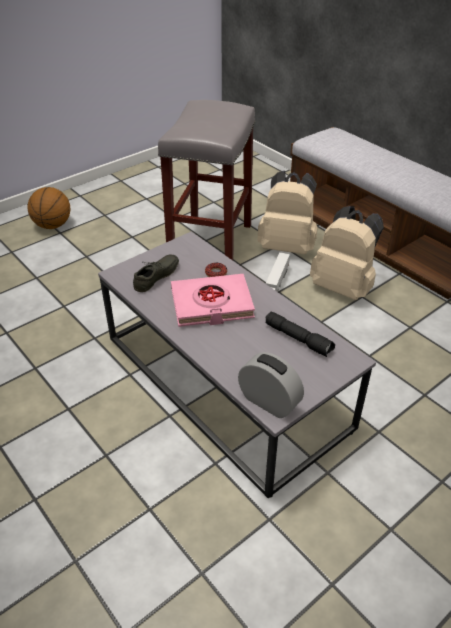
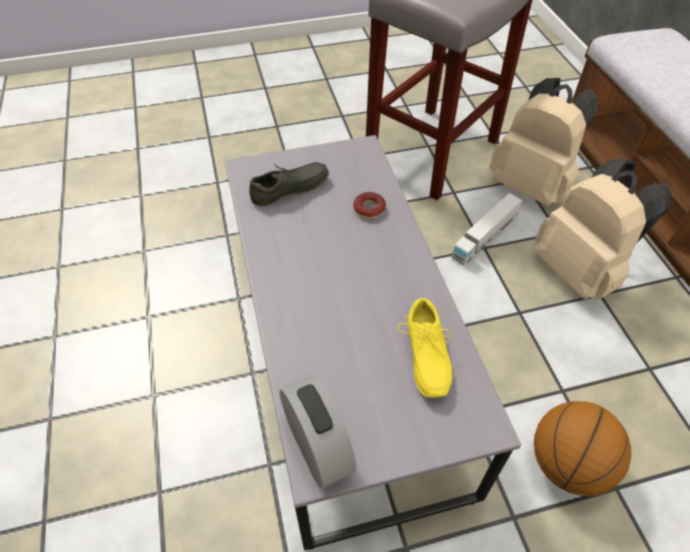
camera: 25 degrees right, 10 degrees up
(52, 225) = (262, 77): basketball -> basketball (567, 464)
(211, 305) = (334, 255): pink book -> none
(299, 339) = (423, 356): black flashlight -> yellow shoe

